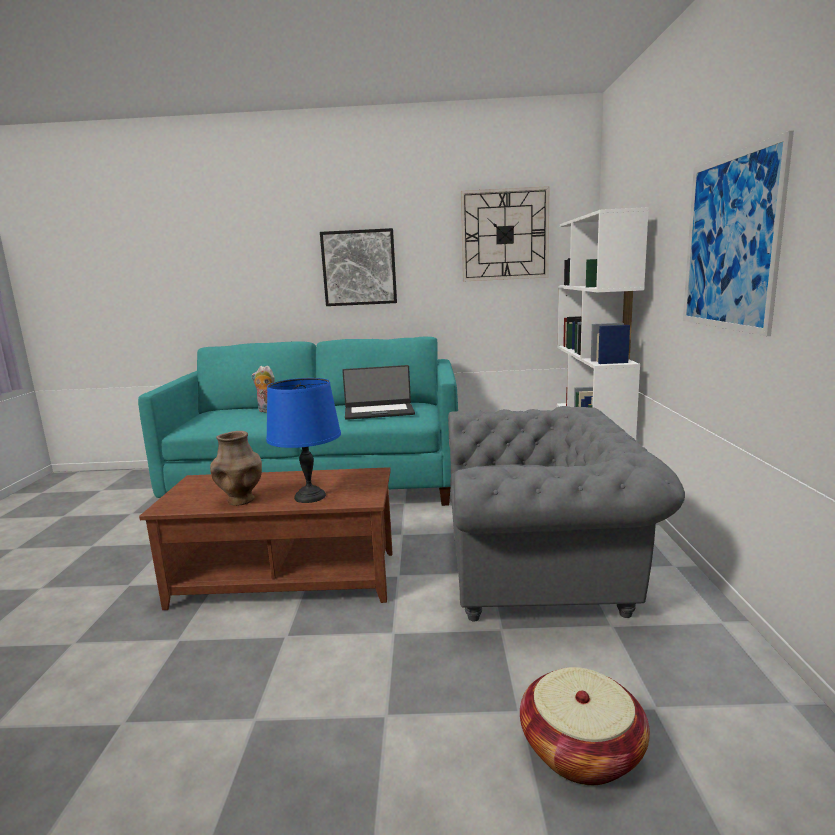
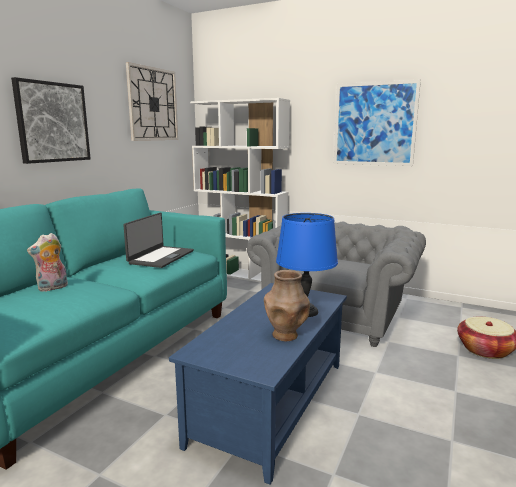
camera: 65 degrees left, 0 degrees up
(286, 578) = (269, 401): brown coffee table -> blue coffee table

